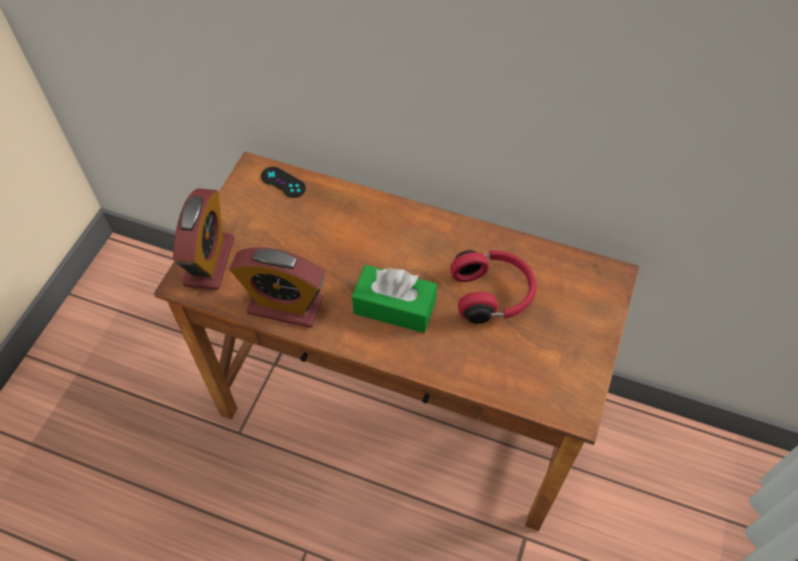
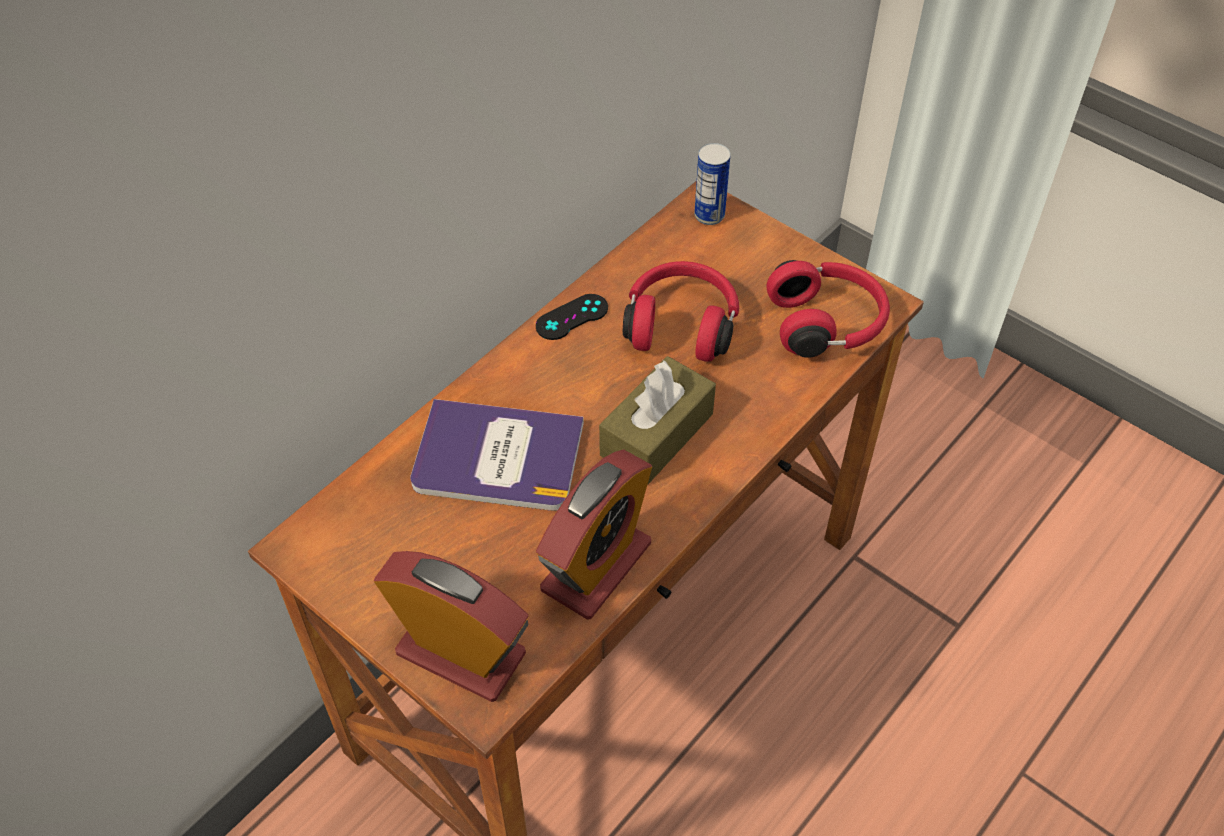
camera: 70 degrees left, 5 degrees down
(283, 182) = (351, 510): black game controller -> black game controller (572, 317)
(344, 233) = (497, 457): none -> book
(394, 307) = (656, 434): green tissue box -> brown tissue box
(538, 381) = (827, 323): none -> red headphones
(603, 281) = (709, 215): none -> can

